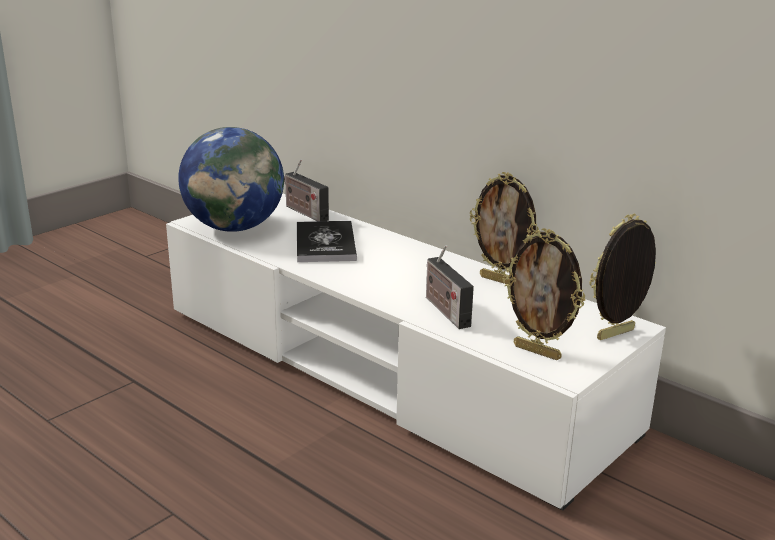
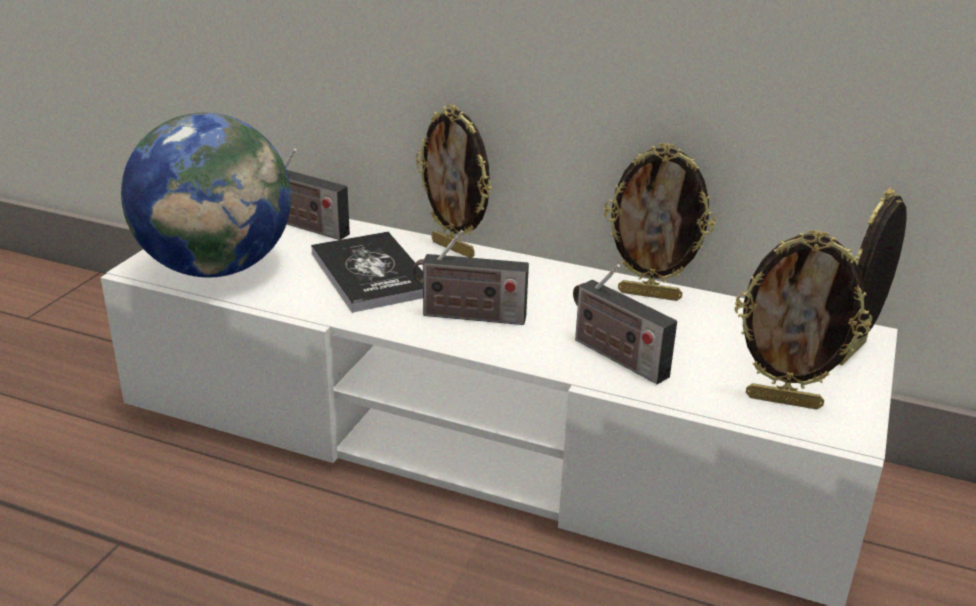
camera: 20 degrees left, 5 degrees up
(368, 275) = (469, 316): none -> radio
(390, 237) = (454, 248): none -> picture frame

